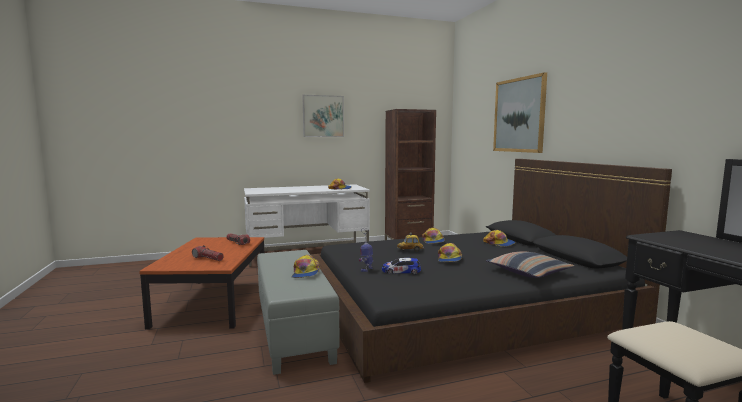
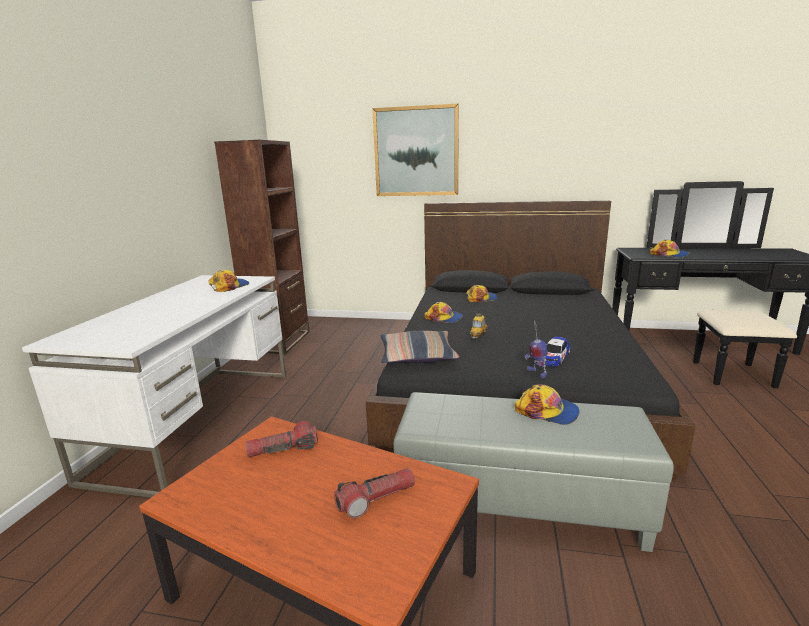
camera: 60 degrees left, 10 degrees up
(323, 116) = (132, 152): picture -> none
(449, 259) = (523, 327): cap -> cap (669, 254)
(528, 272) = (583, 313): pillow -> pillow (417, 356)

